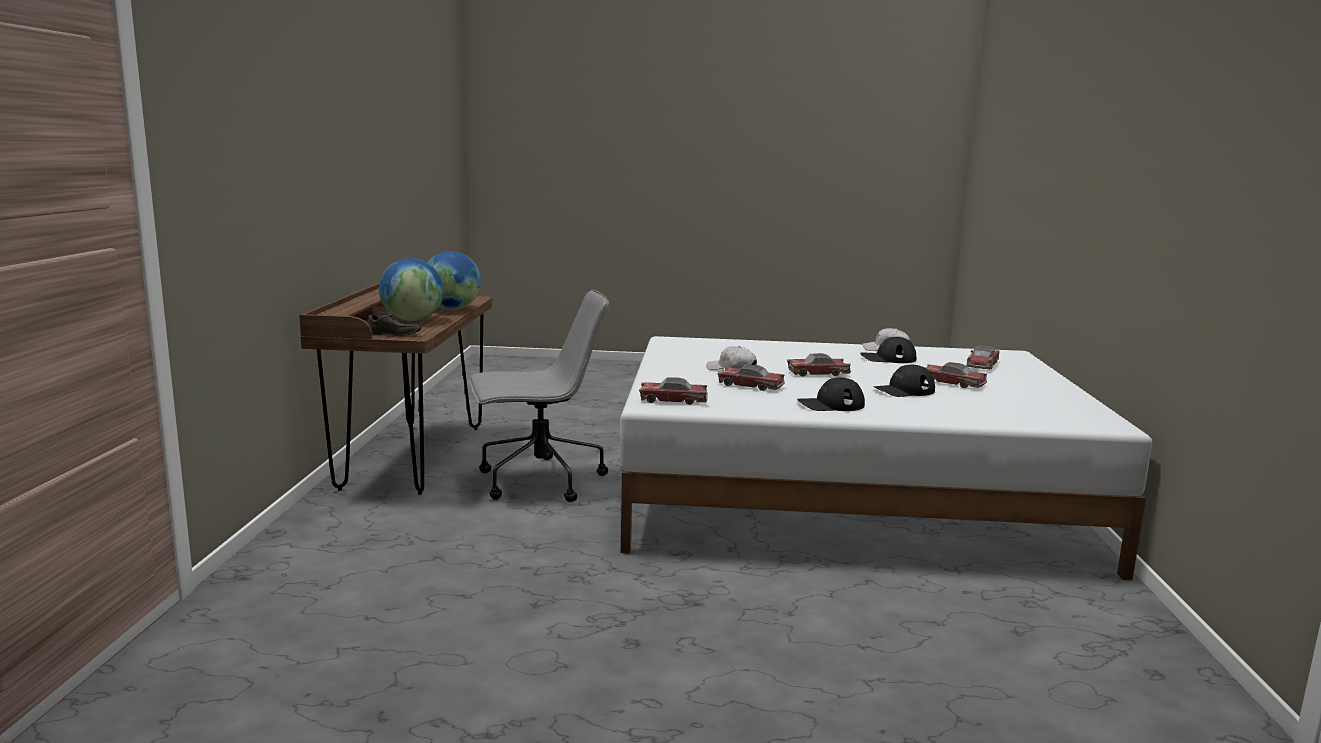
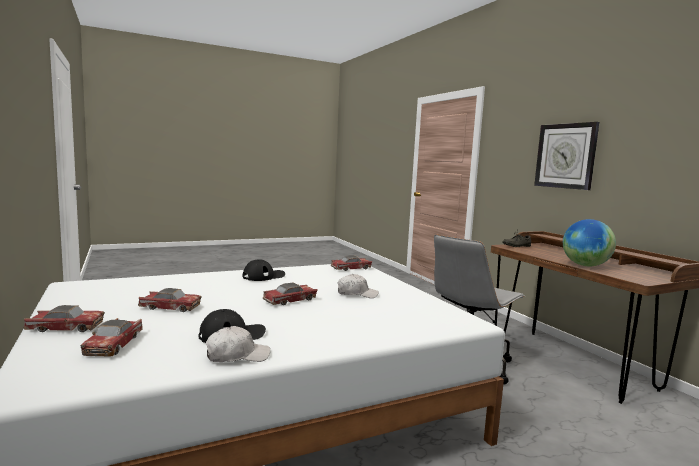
camera: 150 degrees right, 5 degrees down
(290, 169) = (565, 156): none -> wall clock
(412, 320) = (554, 254): globe -> none
(750, 386) = (325, 282): toy car -> toy car (65, 327)
(904, 390) = (215, 293): black cap -> none

